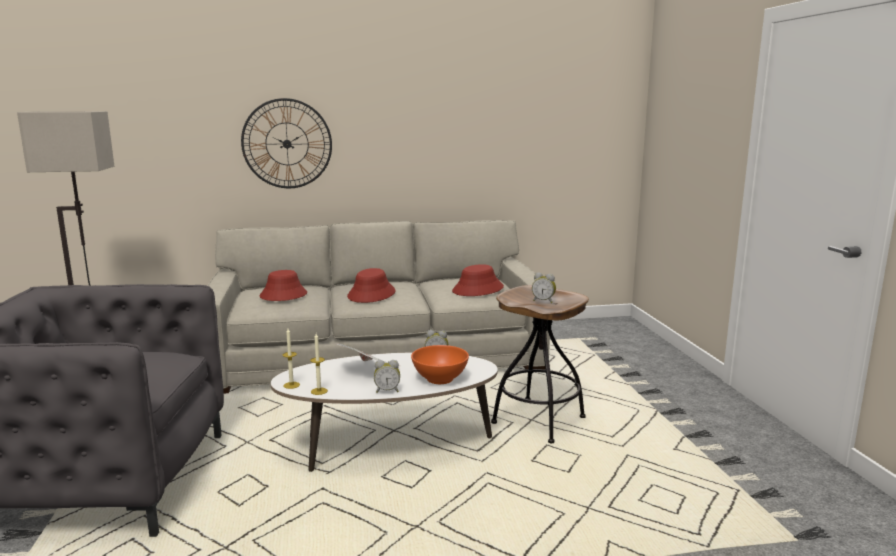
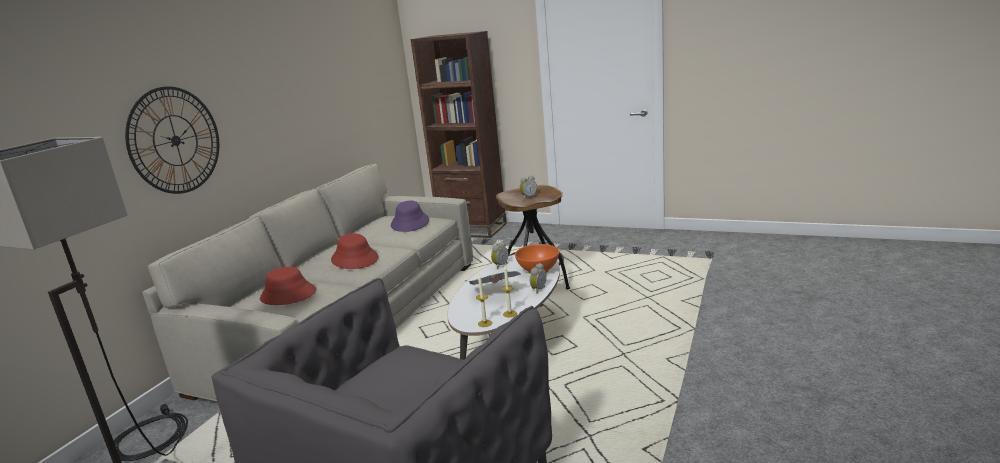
camera: 55 degrees left, 5 degrees up
(478, 289) = (410, 223): red hat -> purple hat
(635, 343) = (472, 229): none -> brown bookcase

